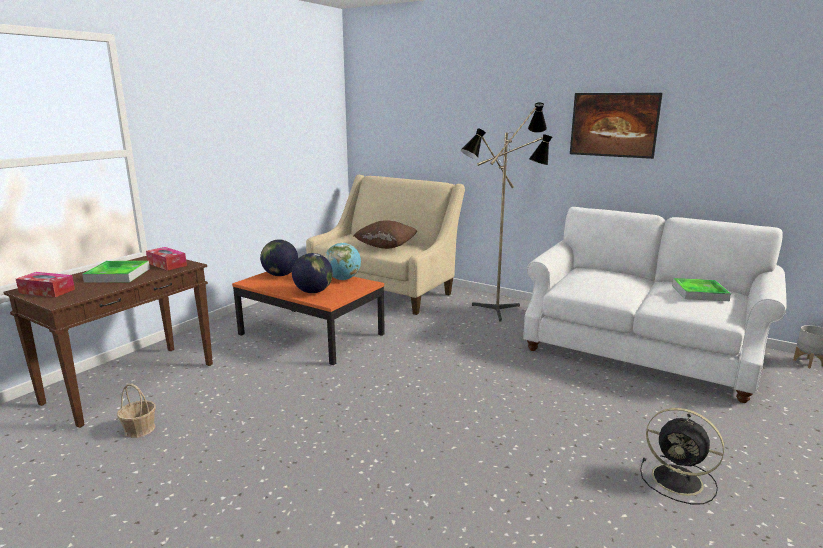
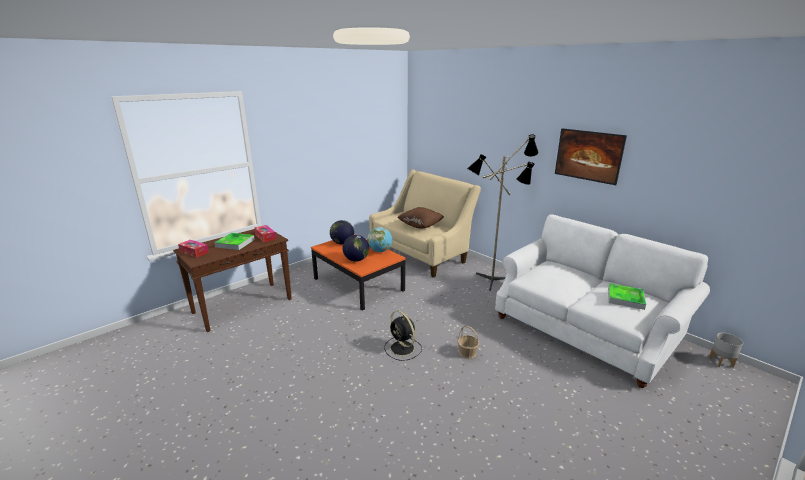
camera: 15 degrees right, 5 degrees up
(140, 429) = (237, 338): basket -> basket (467, 353)
(679, 480) = (552, 439): black fan -> black fan (403, 349)

